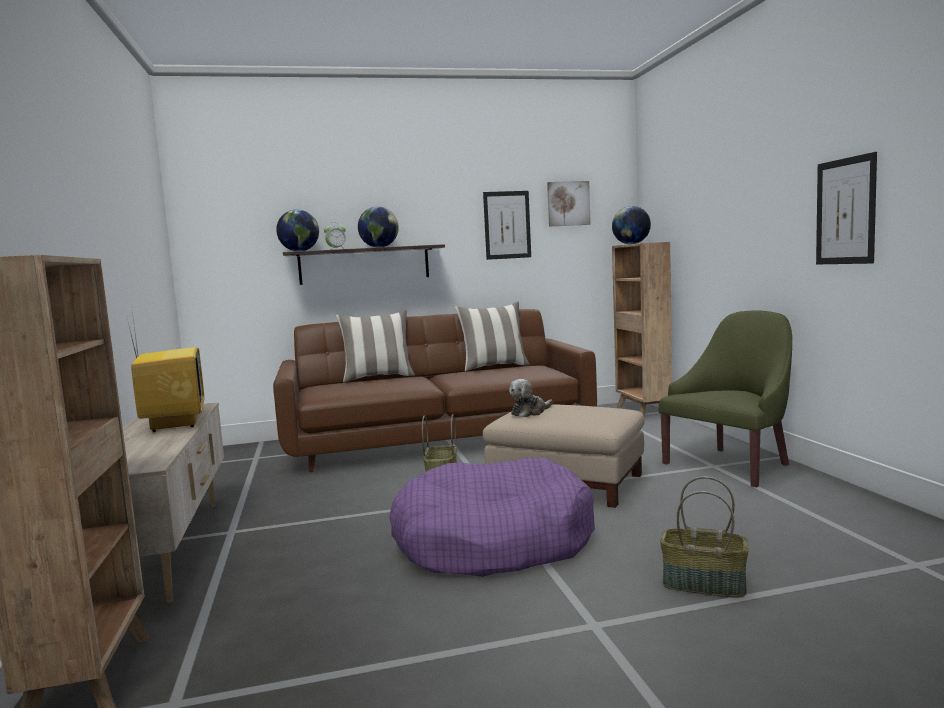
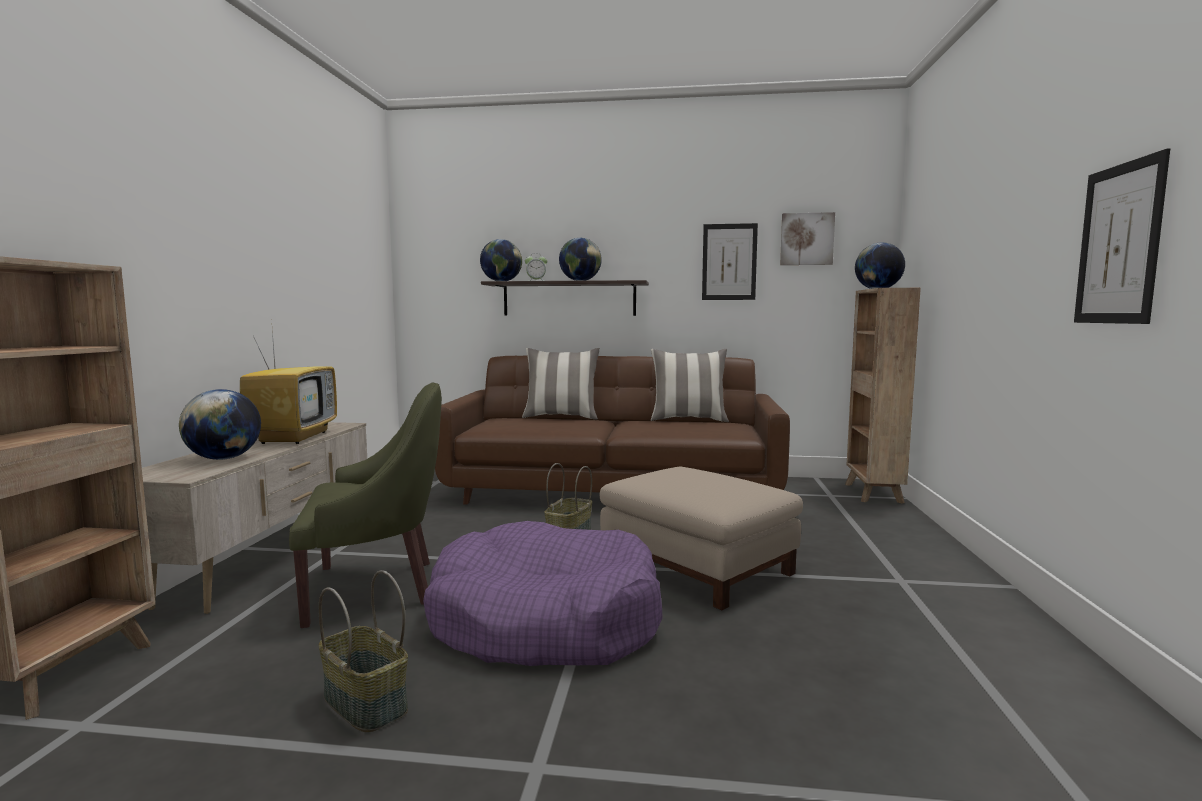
camera: 20 degrees right, 0 degrees up
(146, 448) = (224, 458): none -> globe
(530, 412) = (660, 476): plush toy -> none
(703, 584) = (727, 750): basket -> basket (363, 703)
(731, 465) = (926, 584): green armchair -> green armchair (375, 588)

